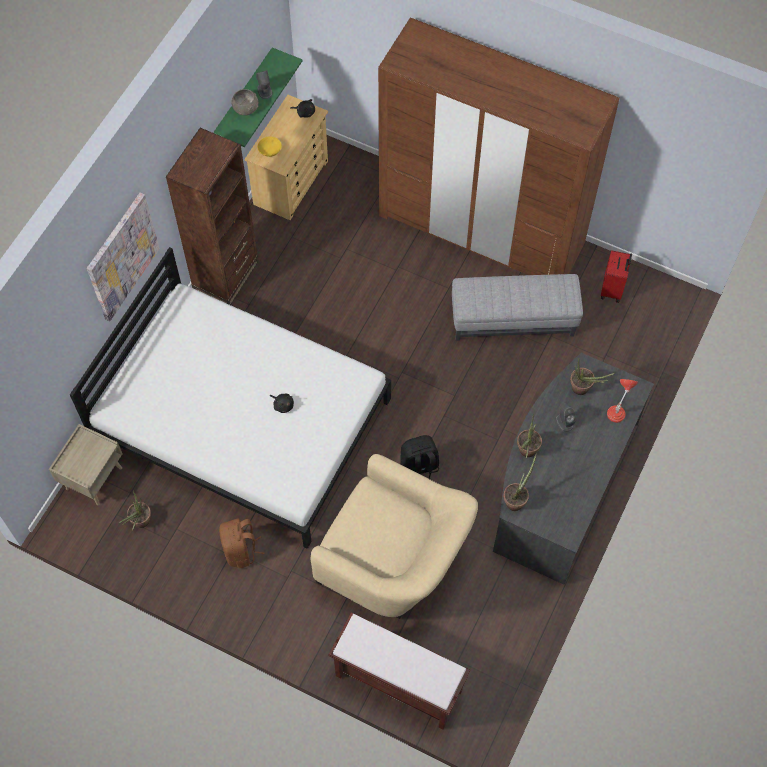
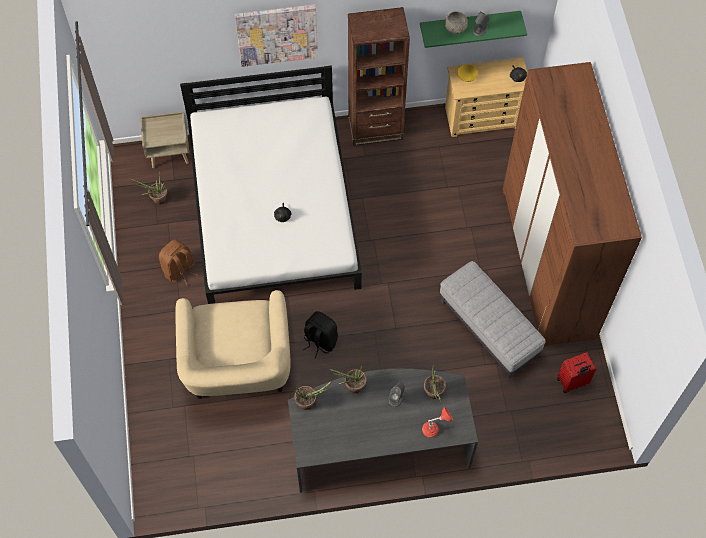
camera: 55 degrees right, 0 degrees up
(397, 683) = (150, 426): brown bench -> none

